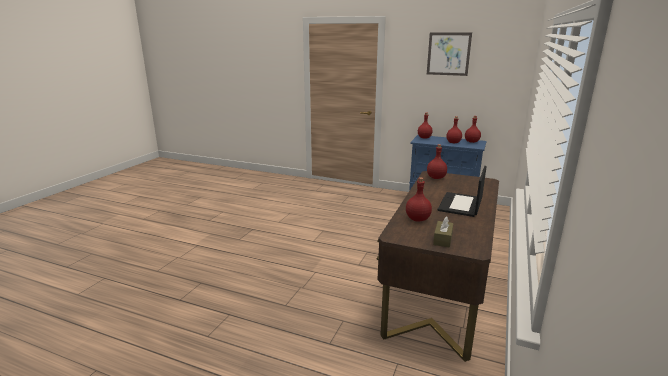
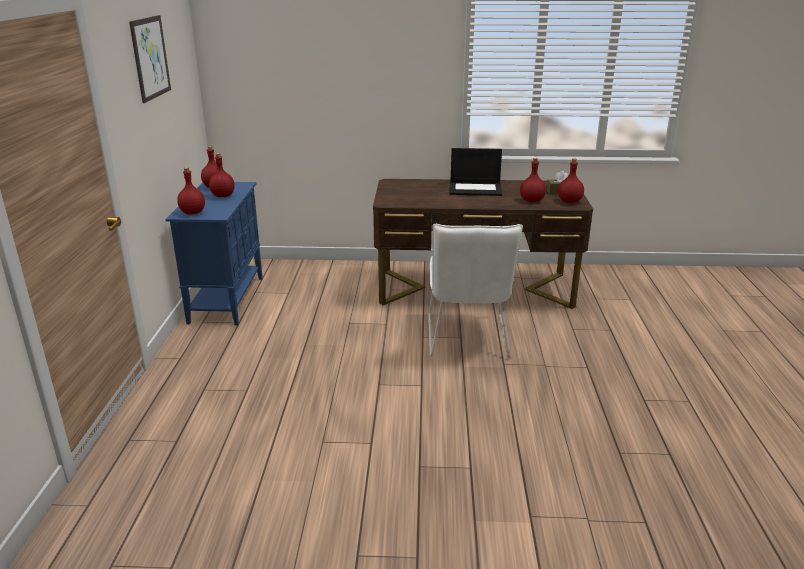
camera: 110 degrees left, 5 degrees up
(354, 266) = (467, 340): none -> white chair
(436, 178) = (399, 200): red bottle -> red bottle (569, 201)

